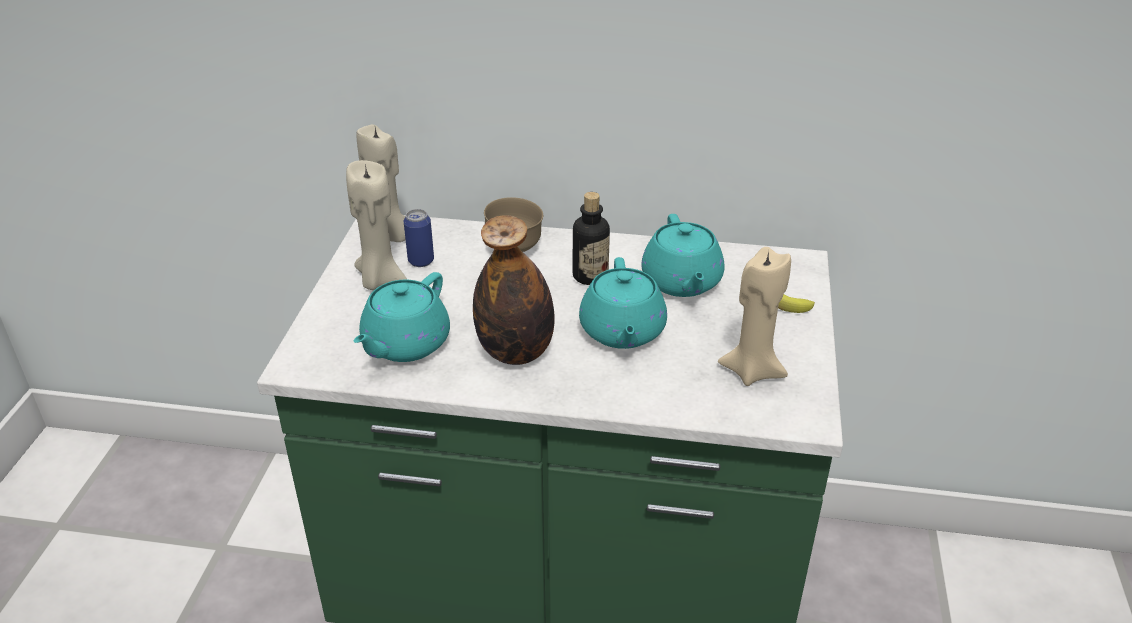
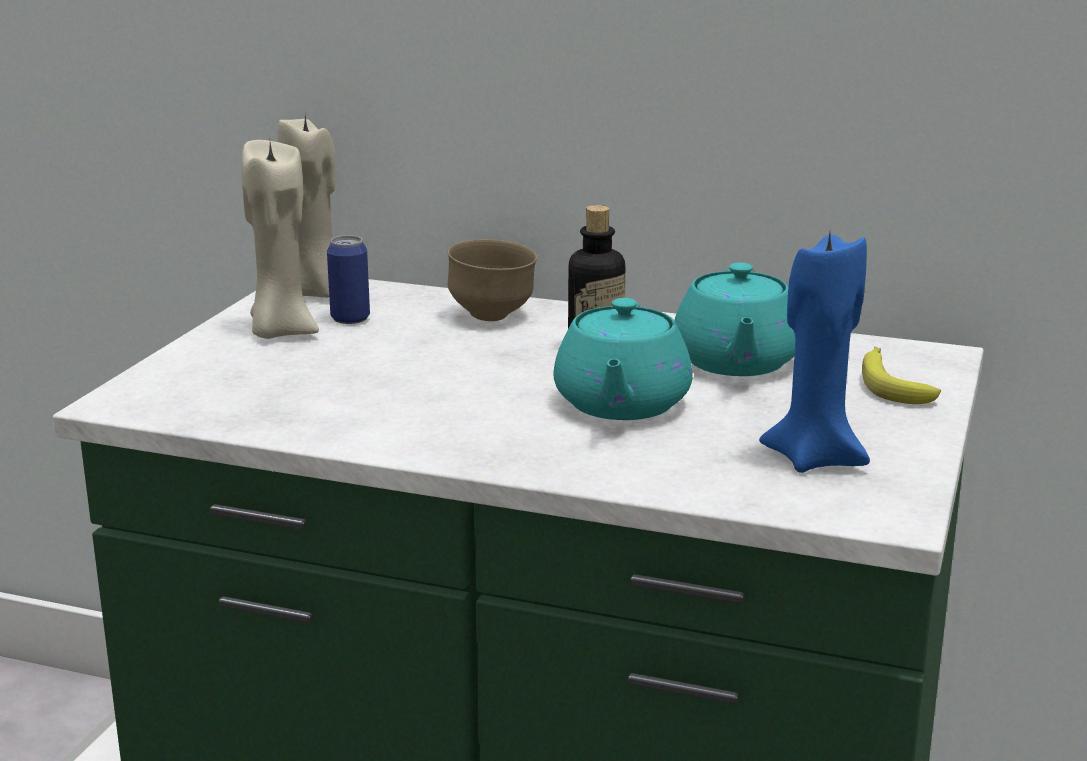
camera: 10 degrees right, 15 degrees down
(404, 344) = (285, 394): turquoise teapot -> none
(516, 352) = (447, 413): bottle -> none
(752, 370) = (814, 458): beige candle -> blue candle

